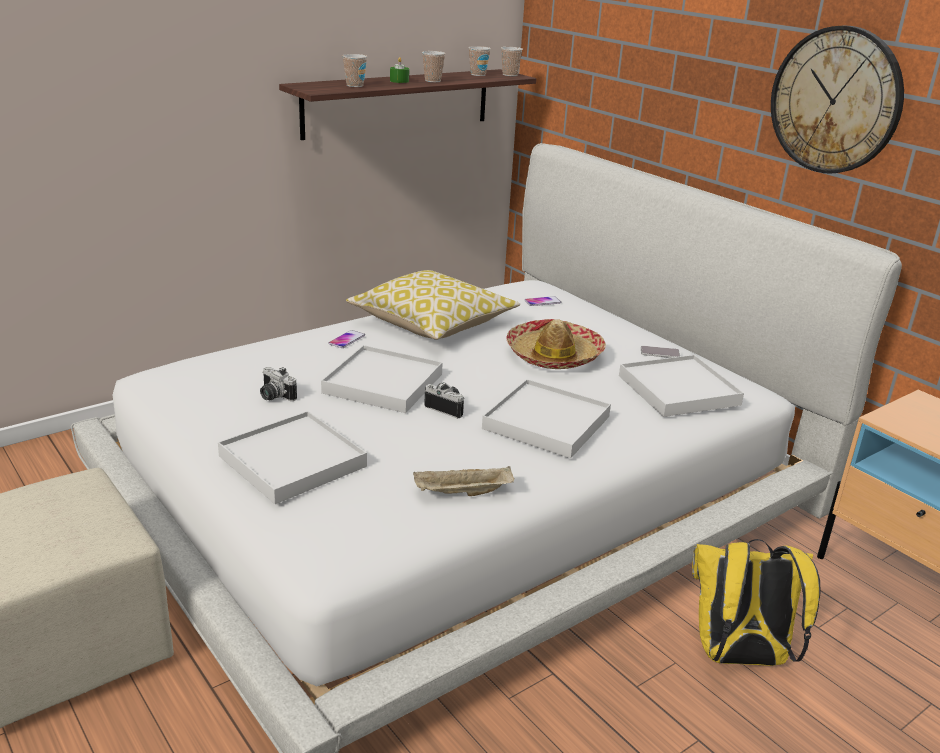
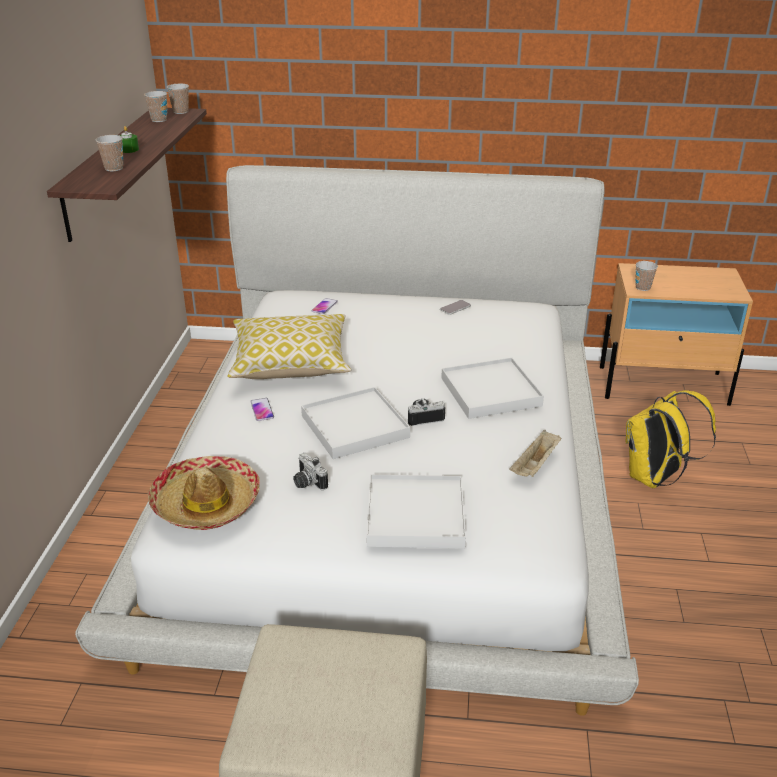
camera: 45 degrees left, 5 degrees up
(274, 396) = (307, 482): camera -> camera turned 60 degrees clockwise
(432, 81) = (151, 140): cup -> cup (643, 288)
(554, 355) = (408, 343): hat -> hat (206, 503)
(679, 390) = (509, 328): white tray -> none
(835, 100) = (516, 79): wall clock -> none

